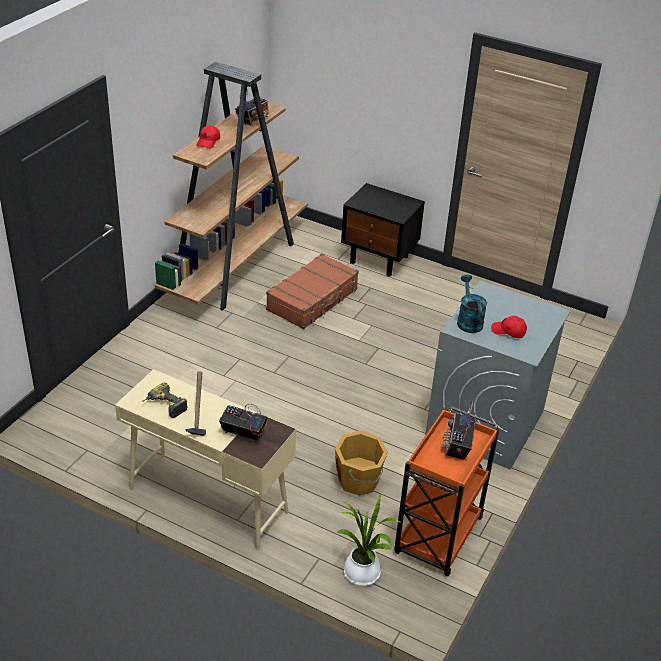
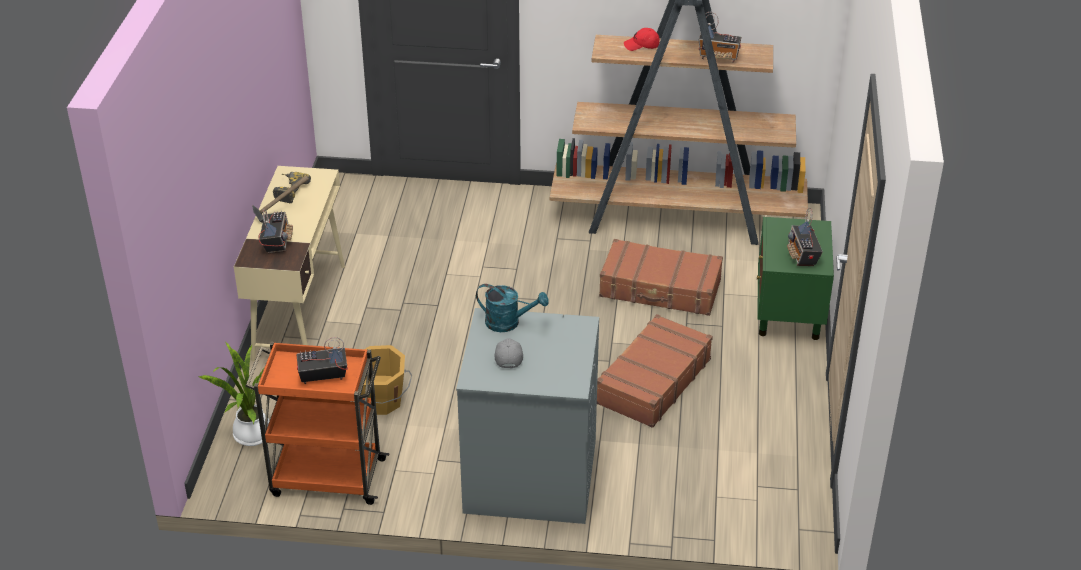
camera: 70 degrees right, 0 degrees up
(380, 259) = (788, 318): black nightstand -> green nightstand
(398, 205) = (802, 256): none -> radio
(412, 335) = (652, 381): none -> brown suitcase
(468, 320) = (509, 323): turquoise watering can -> turquoise watering can turned 45 degrees clockwise
(508, 331) = (508, 356): red cap -> grey cap

